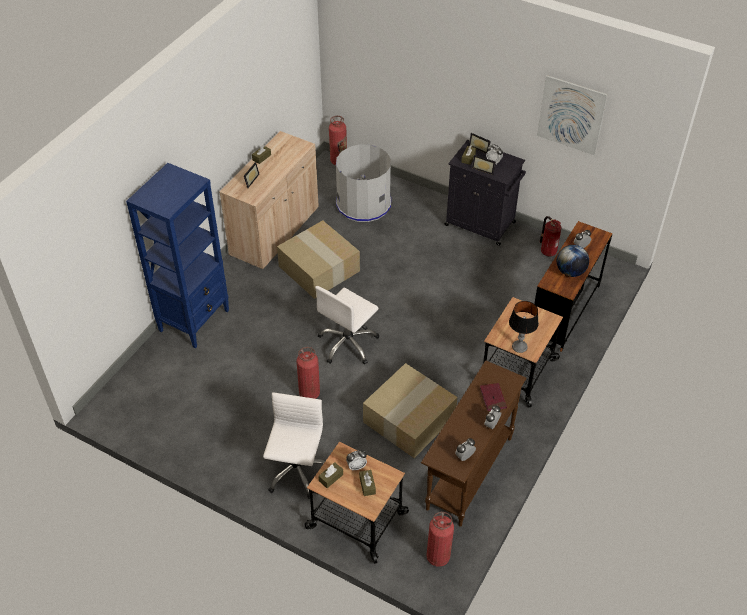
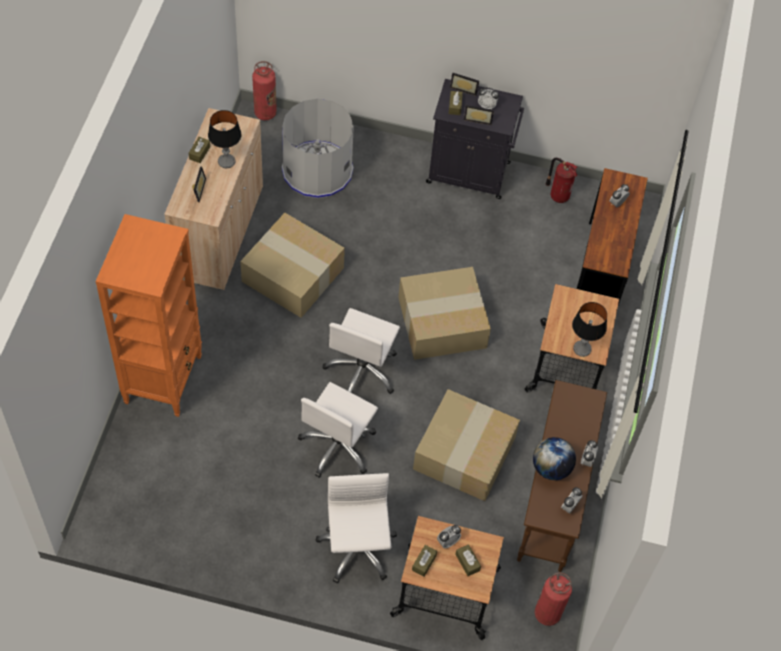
camera: 20 degrees left, 10 degrees up
(195, 320) = (164, 379): blue bookcase -> orange bookcase
(279, 166) = (226, 161): none -> table lamp
(309, 393) = (338, 446): fire extinguisher -> white office chair
(422, 323) = (441, 323): none -> cardboard box
(493, 398) = (578, 426): red book -> none
(570, 272) = (615, 240): globe -> globe (551, 468)
(571, 115) = (583, 45): picture -> none

